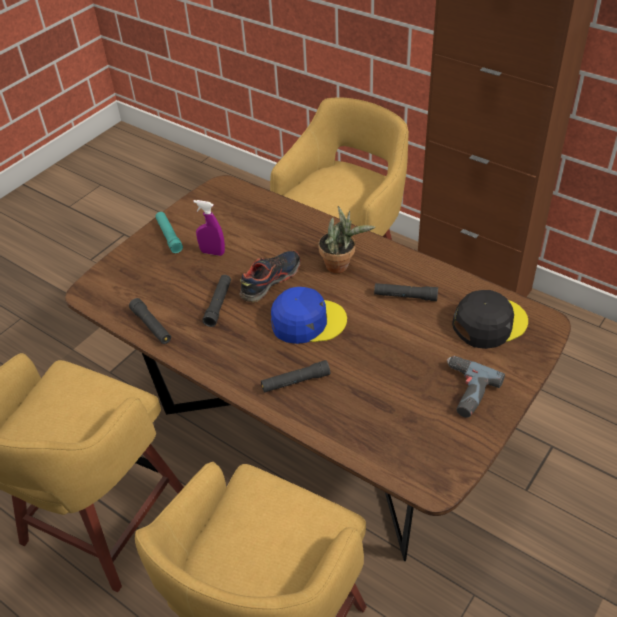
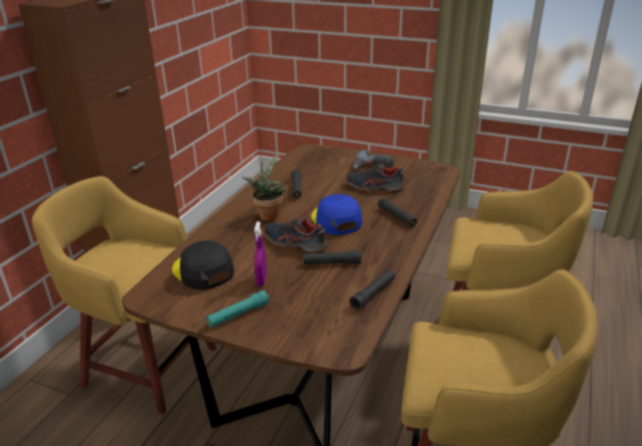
camera: 105 degrees left, 15 degrees down
(391, 377) = (374, 186): none -> shoe
(489, 323) = (313, 163): black cap -> black cap (202, 271)

